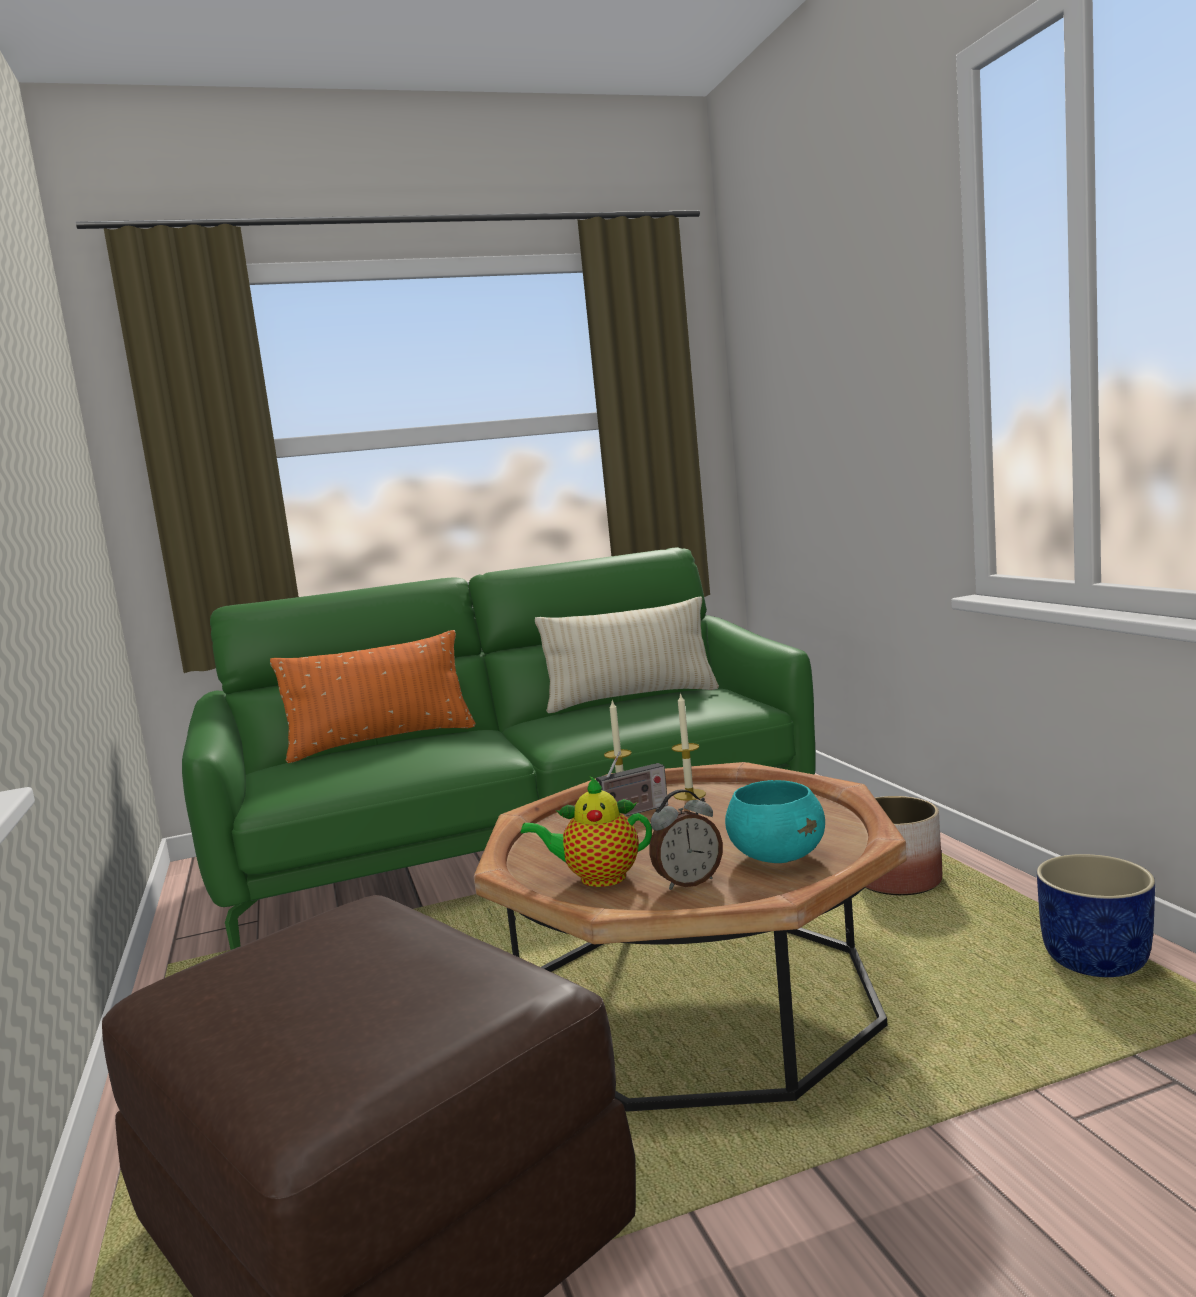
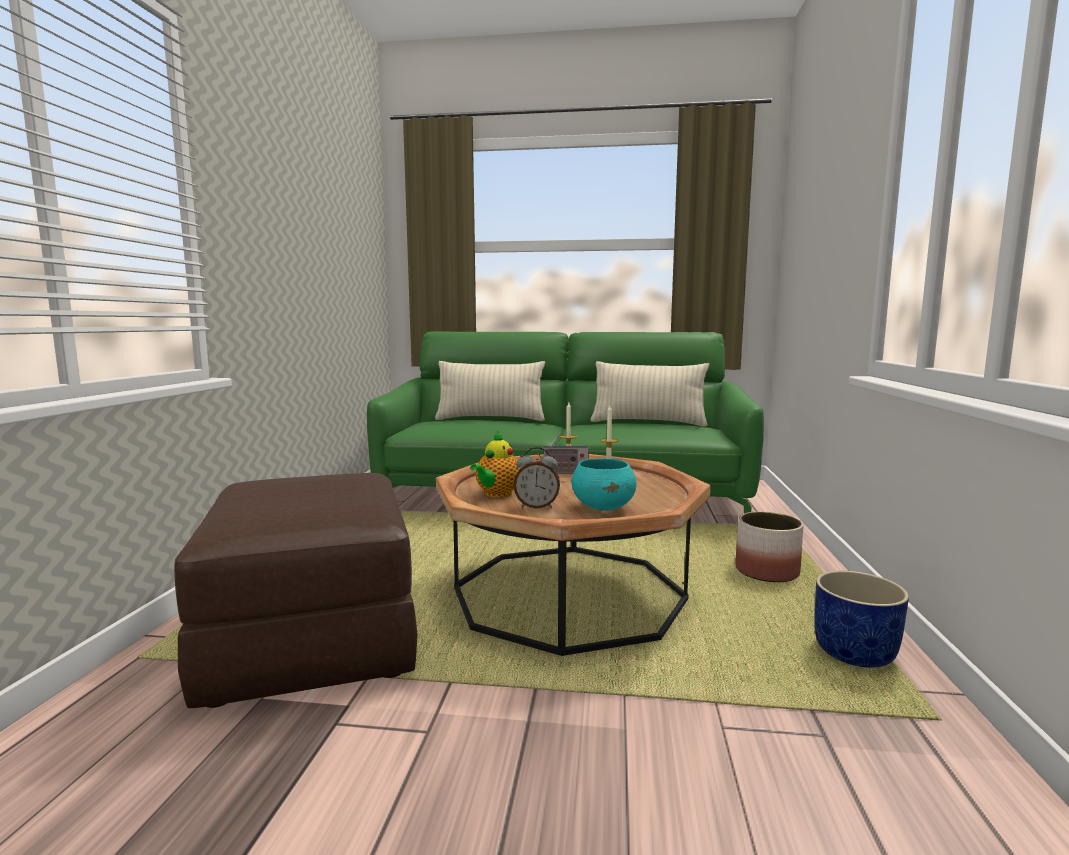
camera: 25 degrees right, 0 degrees up
(382, 742) = (490, 419): orange pillow -> beige pillow
(597, 878) = (496, 494): teapot -> teapot turned 90 degrees counterclockwise

